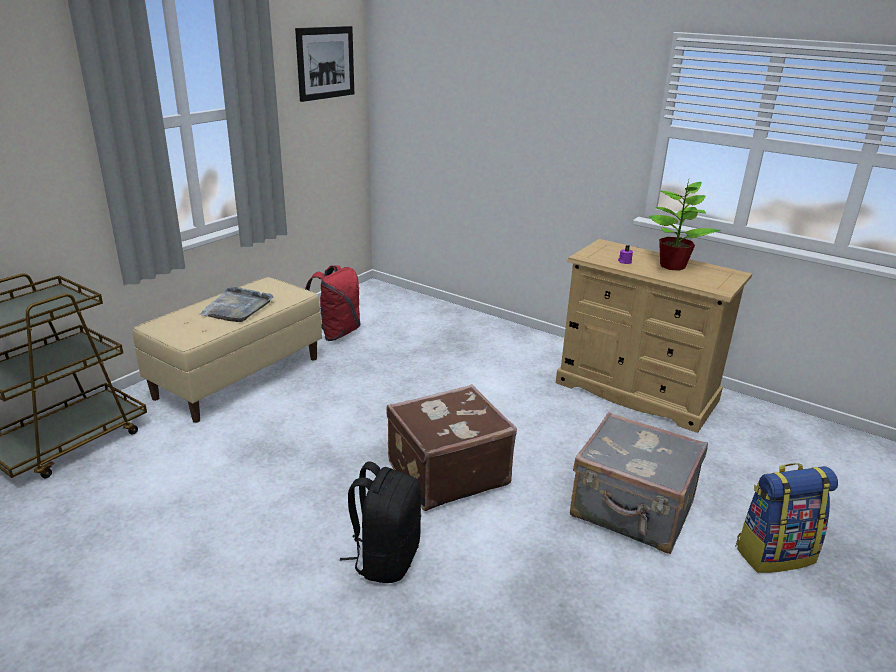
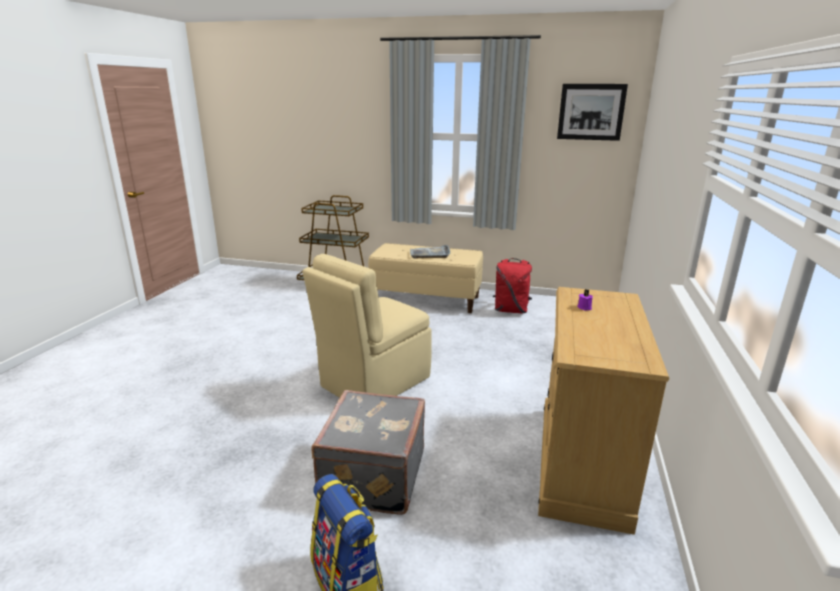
camera: 70 degrees right, 5 degrees down
(385, 558) = (280, 380): black backpack -> none
(446, 472) = (373, 383): brown suitcase -> beige chair
(672, 265) = (612, 329): potted plant -> none

